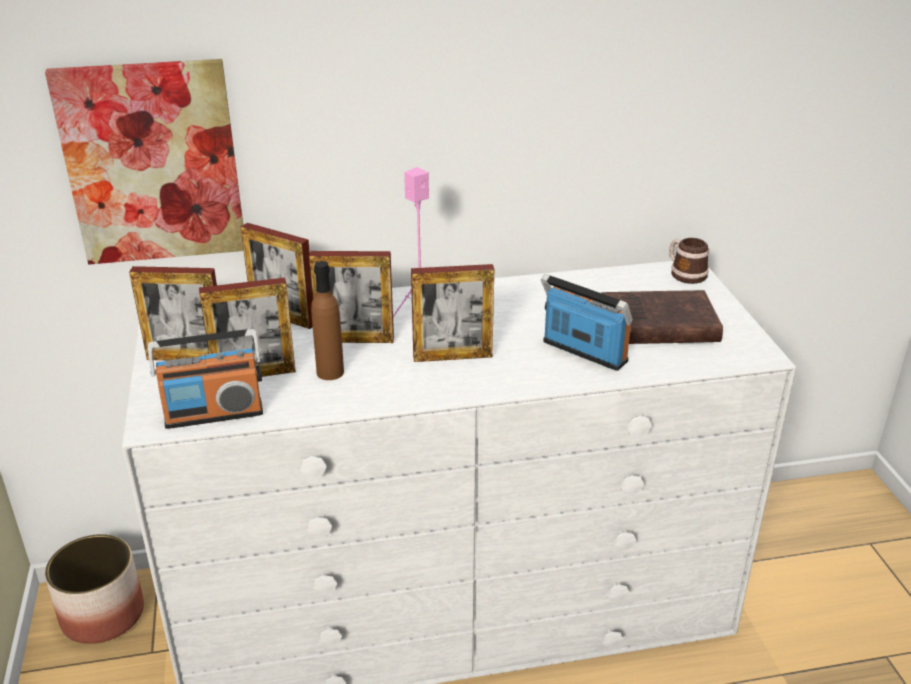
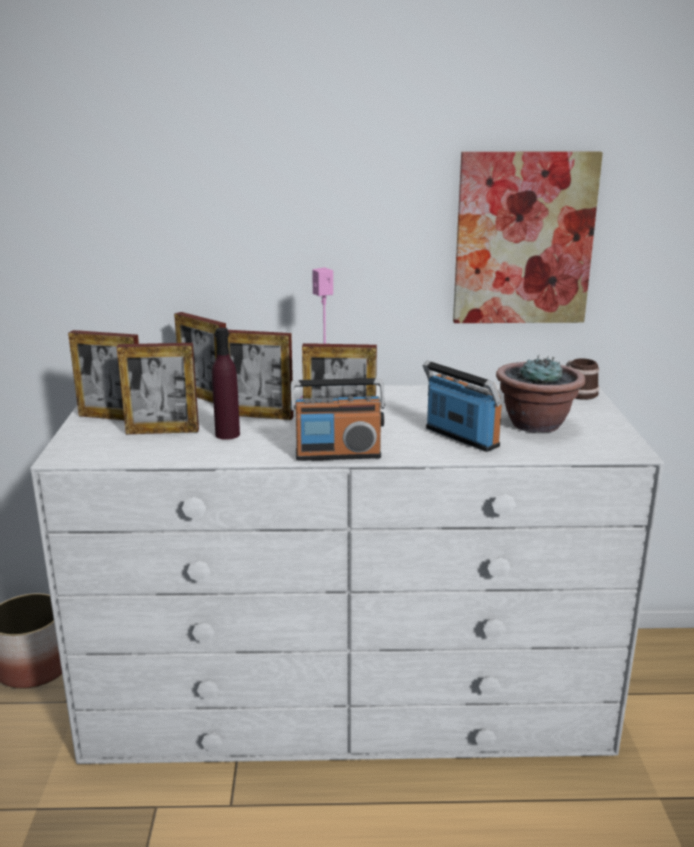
camera: 10 degrees right, 10 degrees down
(153, 163) = (109, 256): picture -> picture (523, 239)
(214, 414) = (116, 453): radio -> radio (338, 454)
(330, 372) = (227, 434): brown bottle -> purple bottle
(655, 325) = (535, 424): brown book -> potted plant

